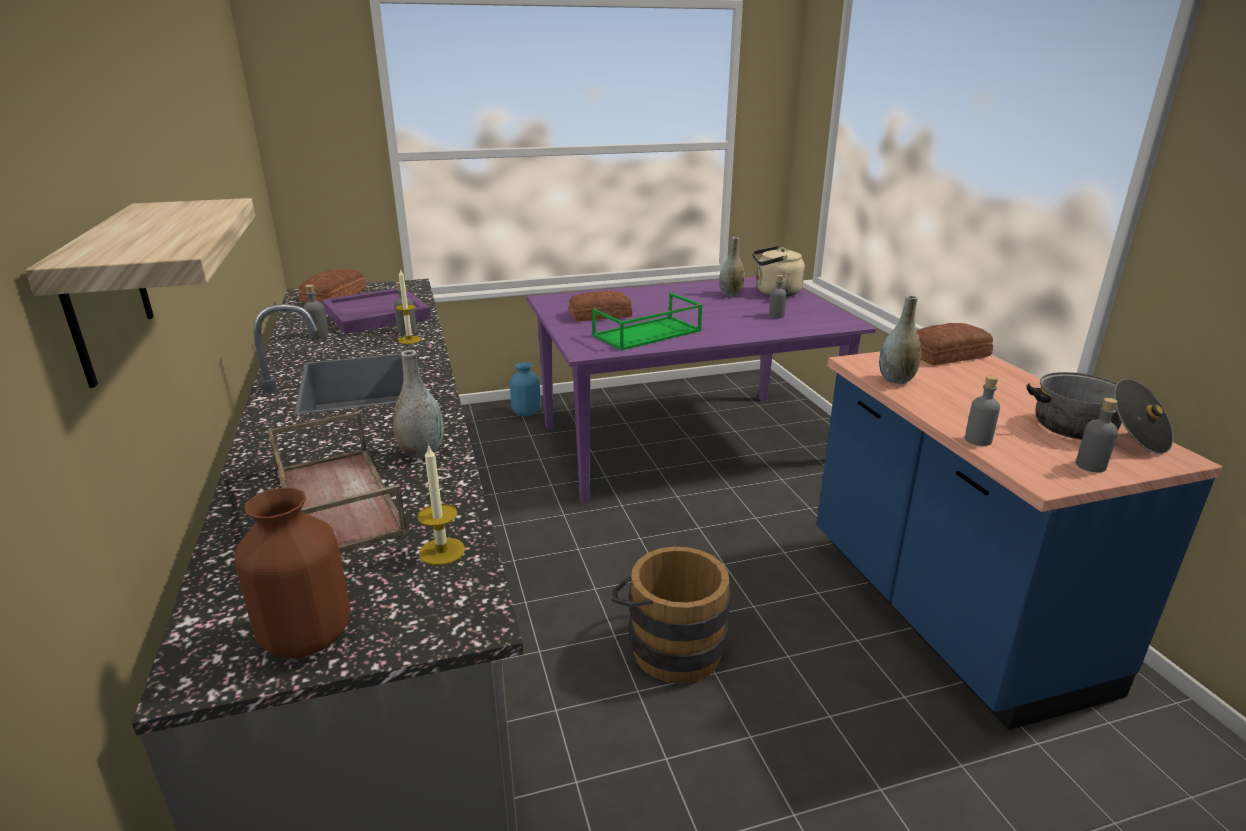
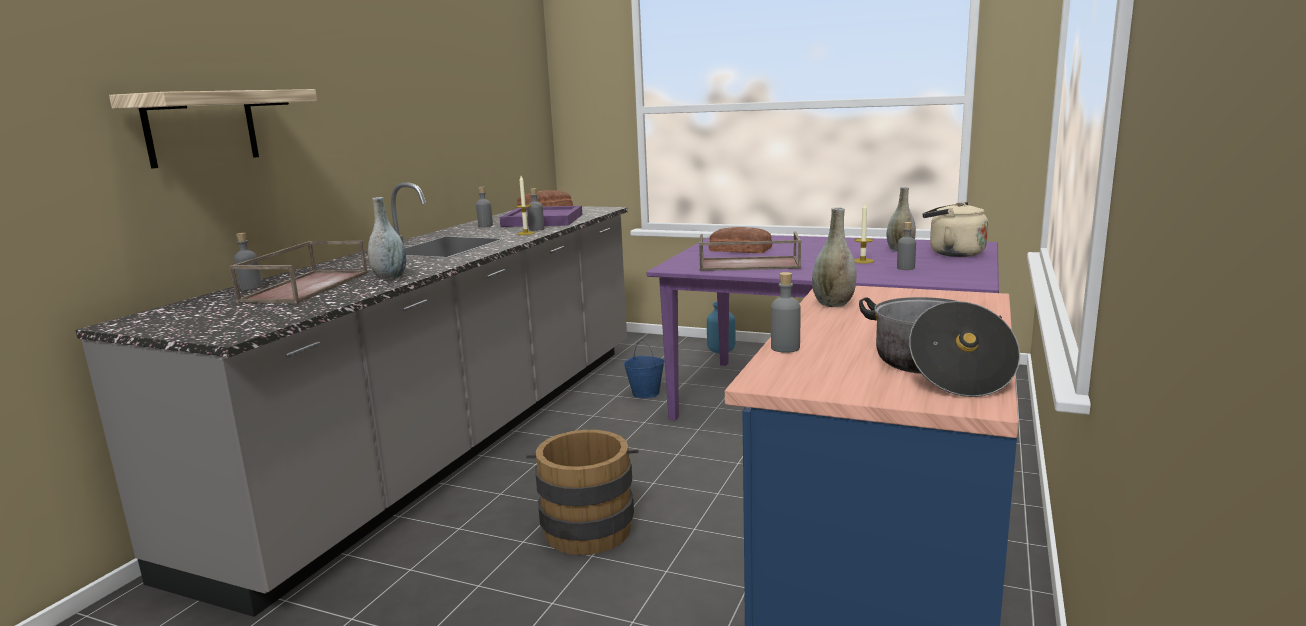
camera: 40 degrees right, 10 degrees down
(306, 636) = (174, 323): brown vase -> none
(442, 551) = (291, 312): candle -> candle (863, 261)
(520, 481) = (646, 393): none -> blue bucket
(647, 334) = (748, 264): green tray -> brown tray
(949, 355) = (952, 298): bread -> none
(1090, 465) = (846, 384): grey bottle -> grey bottle (251, 287)

